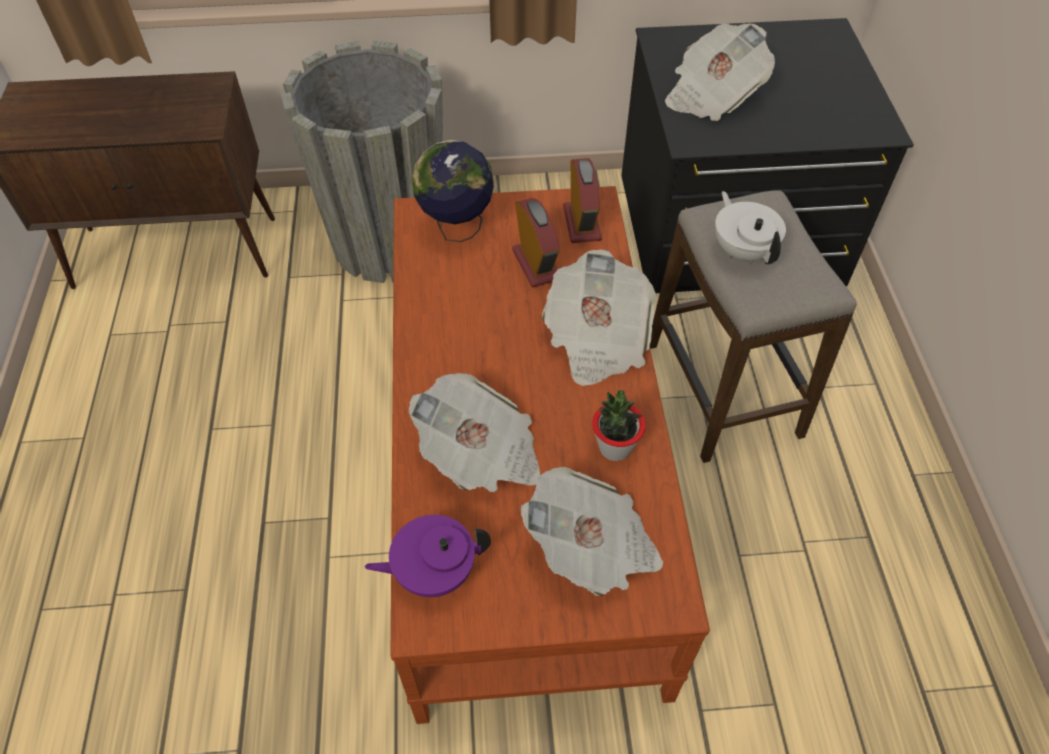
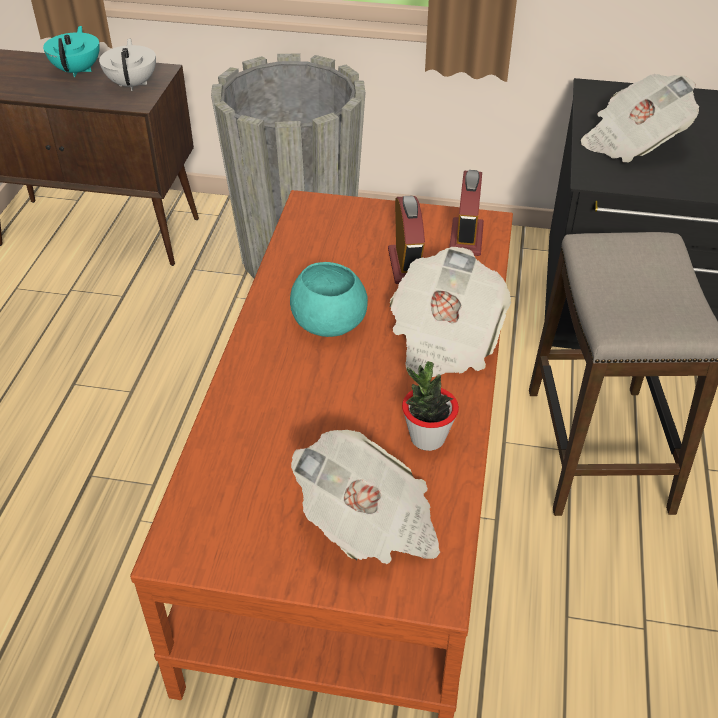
camera: 15 degrees right, 10 degrees down
(123, 96) = (78, 70): none -> turquoise teapot
(433, 571) = (202, 509): purple teapot -> none
(456, 229) = (340, 223): globe -> none
(481, 342) = (327, 321): none -> turquoise bowl
(481, 454) = (289, 417): newspaper -> none
(743, 250) = (618, 278): white teapot -> white teapot (133, 84)

